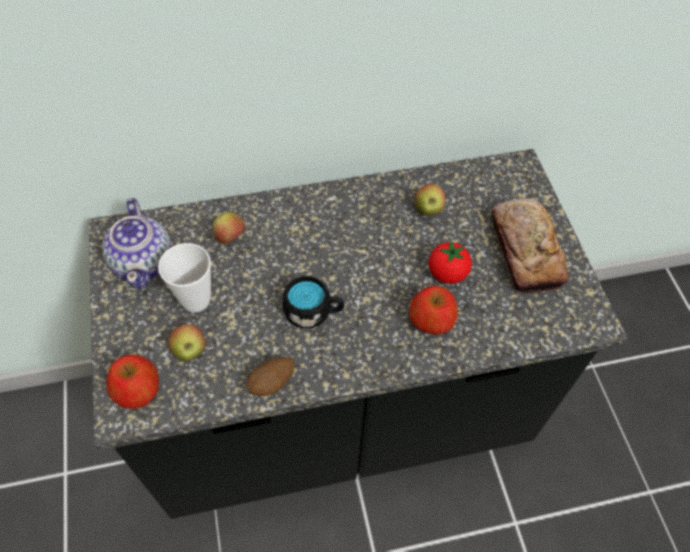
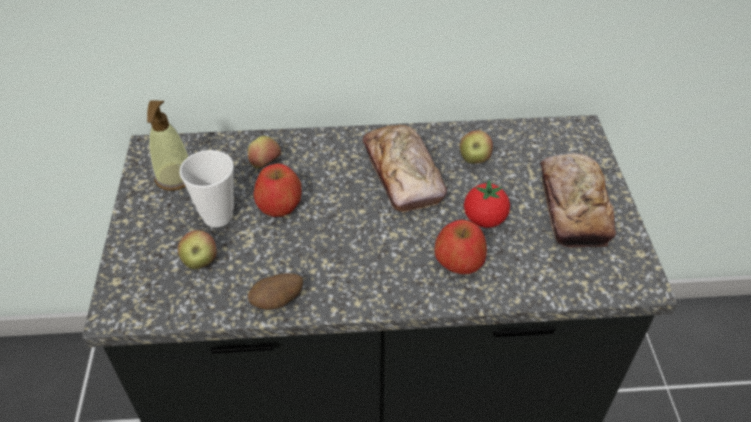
camera: 10 degrees right, 10 degrees down
(137, 390) = (139, 291): apple -> apple (279, 204)
(144, 262) = (175, 178): teapot -> soap dispenser
(313, 312) = (335, 240): black mug -> none
(364, 235) = (403, 175): none -> bread

